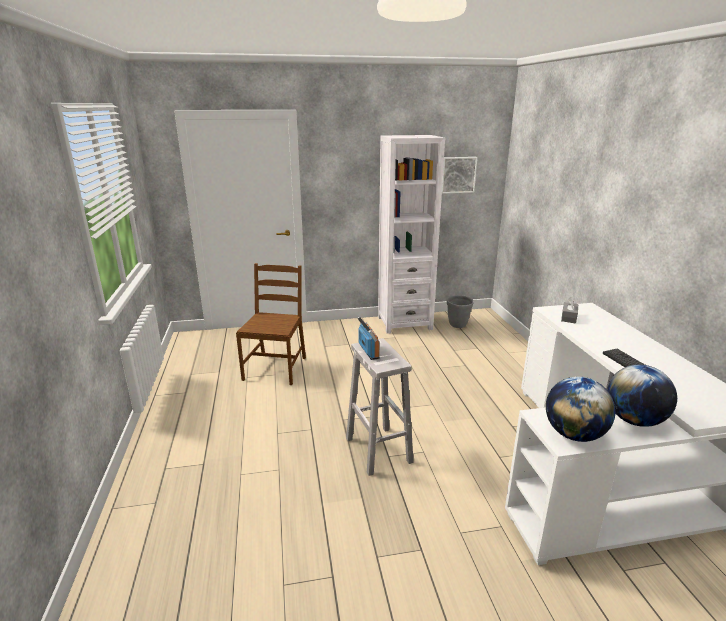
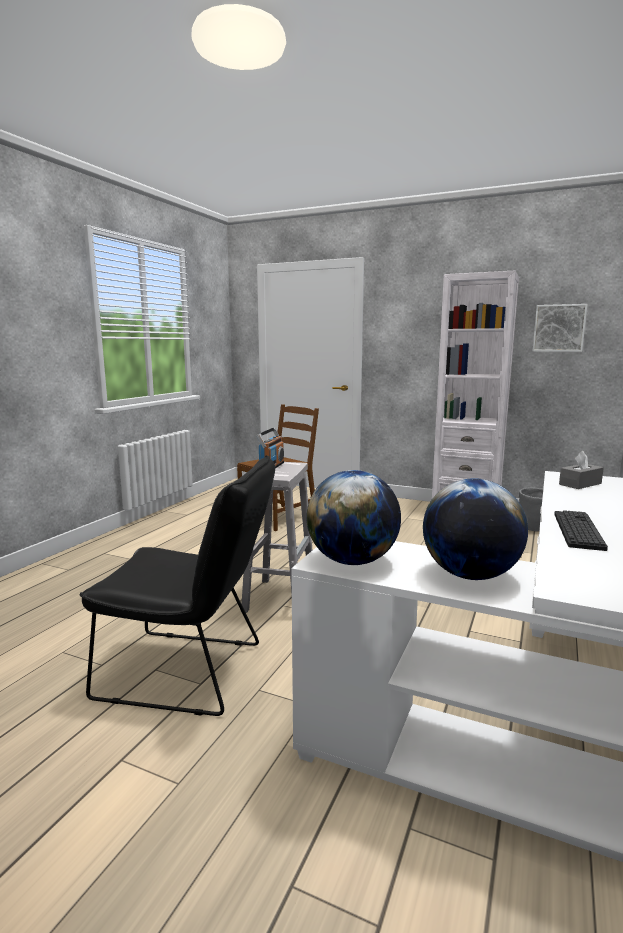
camera: 35 degrees right, 10 degrees down
(404, 544) = (191, 672): none -> black chair

